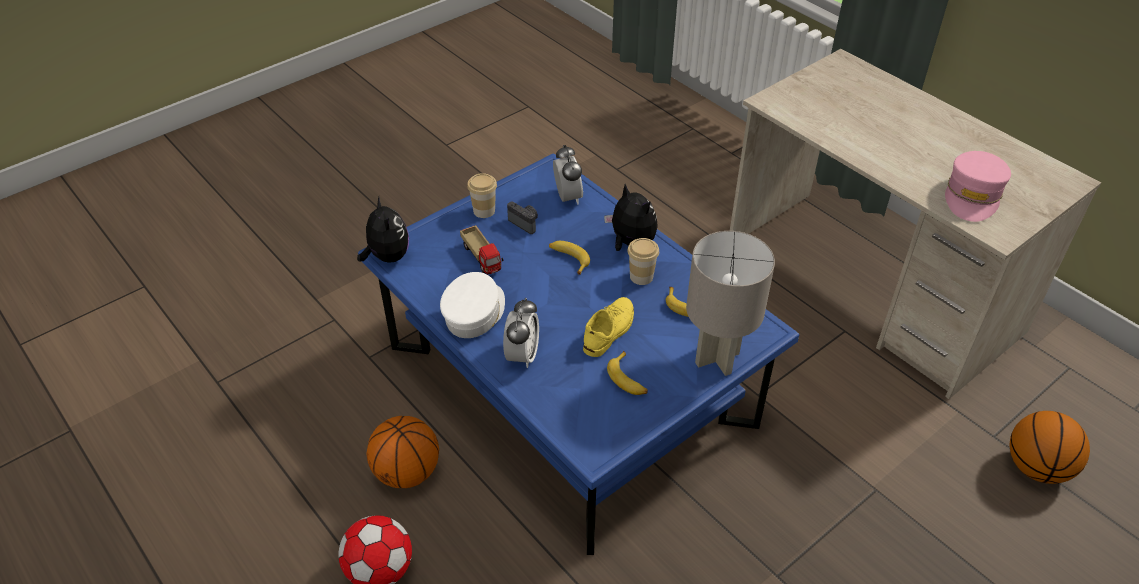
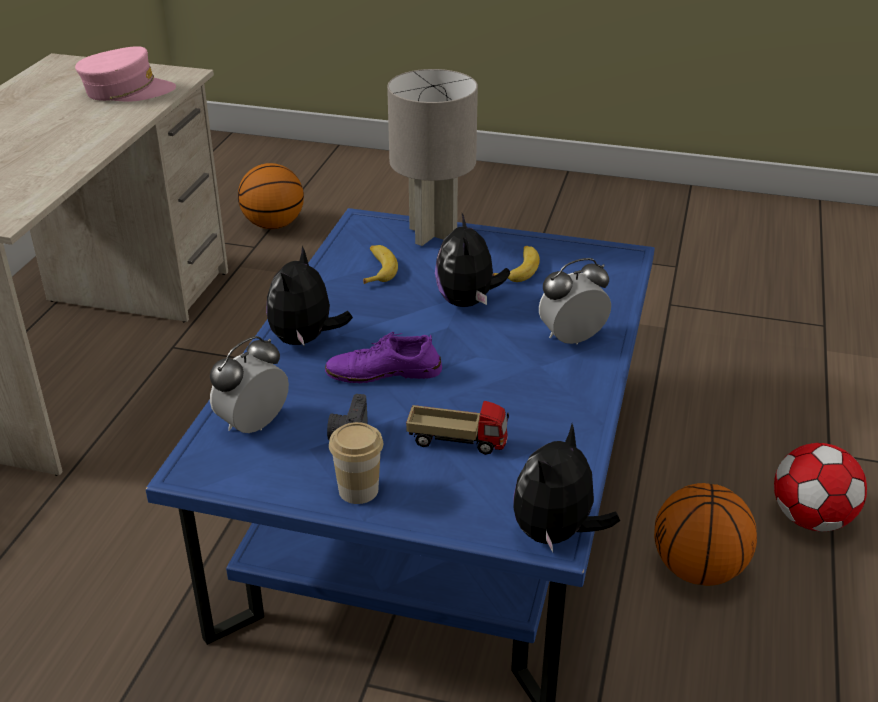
camera: 125 degrees left, 10 degrees down
(474, 313) = (558, 397): white cap -> none
(482, 258) = (458, 441): toy truck -> toy truck turned 75 degrees clockwise
(568, 259) = (384, 372): banana -> purple shoe
(609, 330) = (468, 302): yellow shoe -> plush toy
(641, 276) = (359, 312): cup -> none

